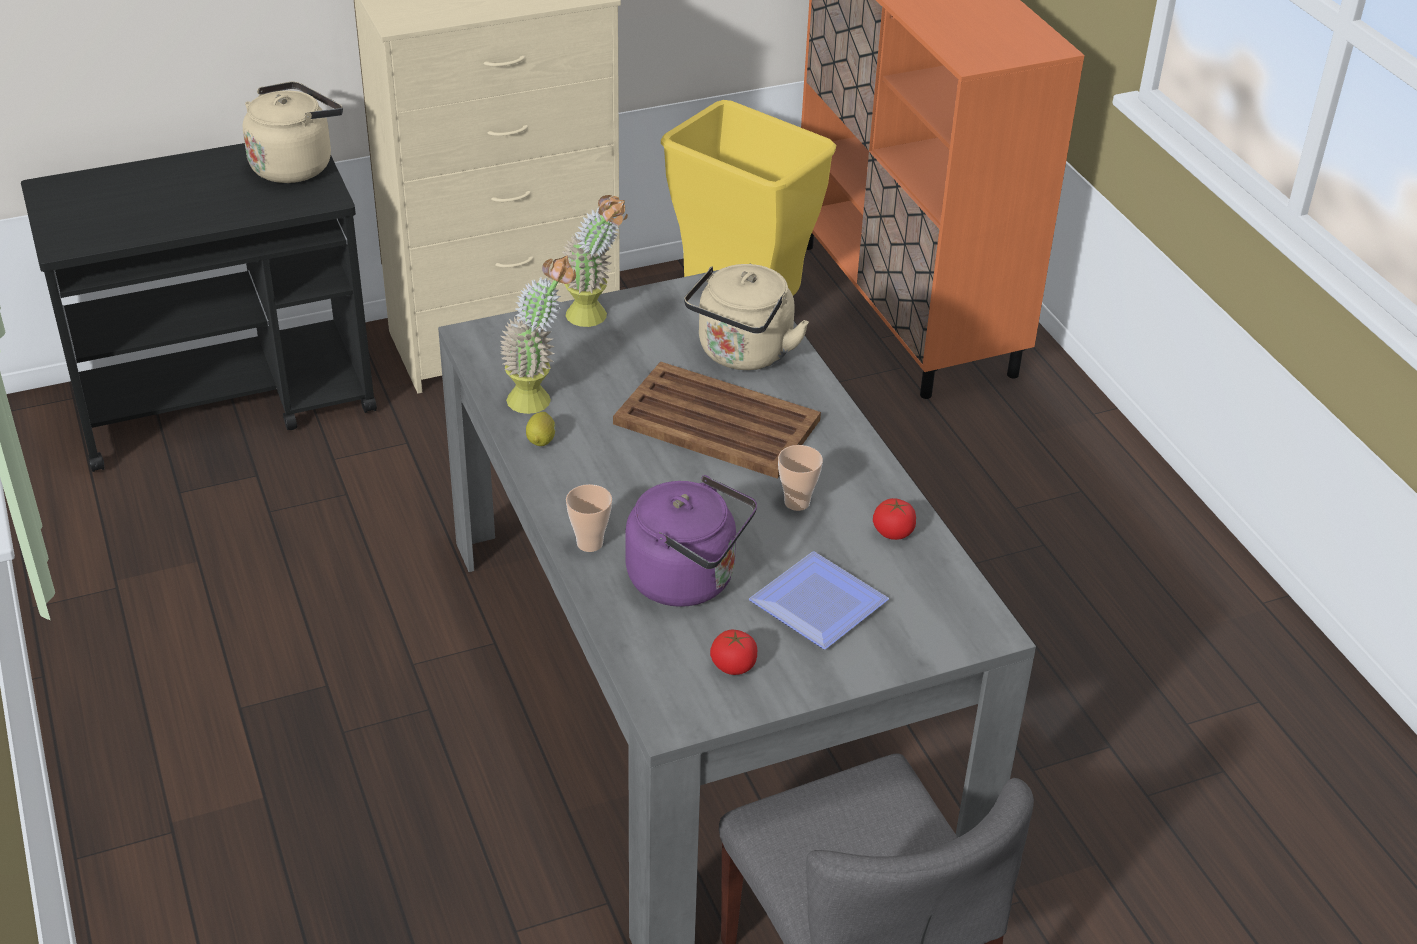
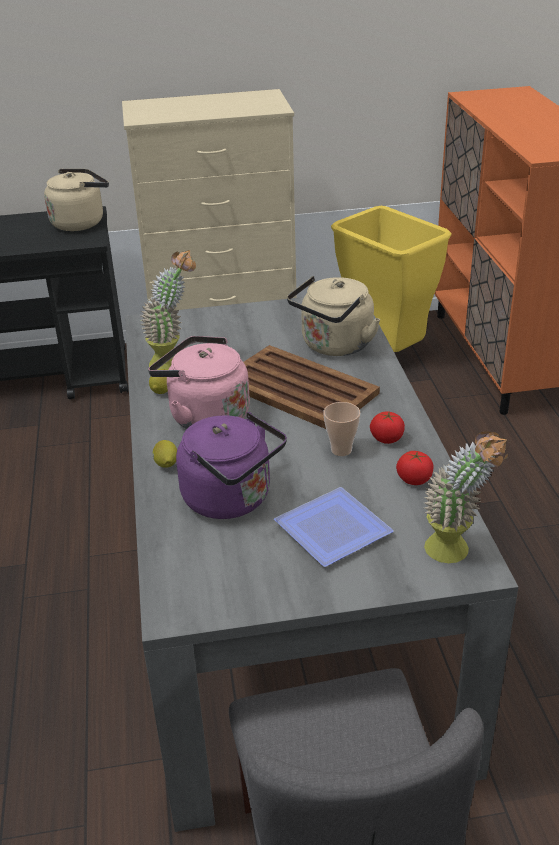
camera: 15 degrees right, 5 degrees down
(589, 543) = (166, 464): cup -> lemon
(595, 319) = (236, 317): potted plant -> potted plant (456, 554)
(611, 472) = (204, 416): none -> pink kettle
(733, 665) = (243, 572): tomato -> tomato (386, 439)

